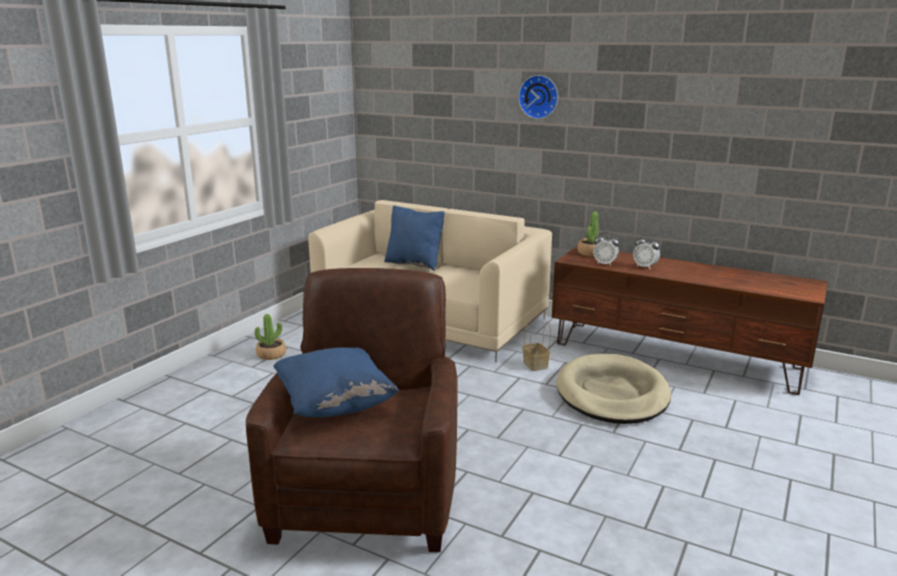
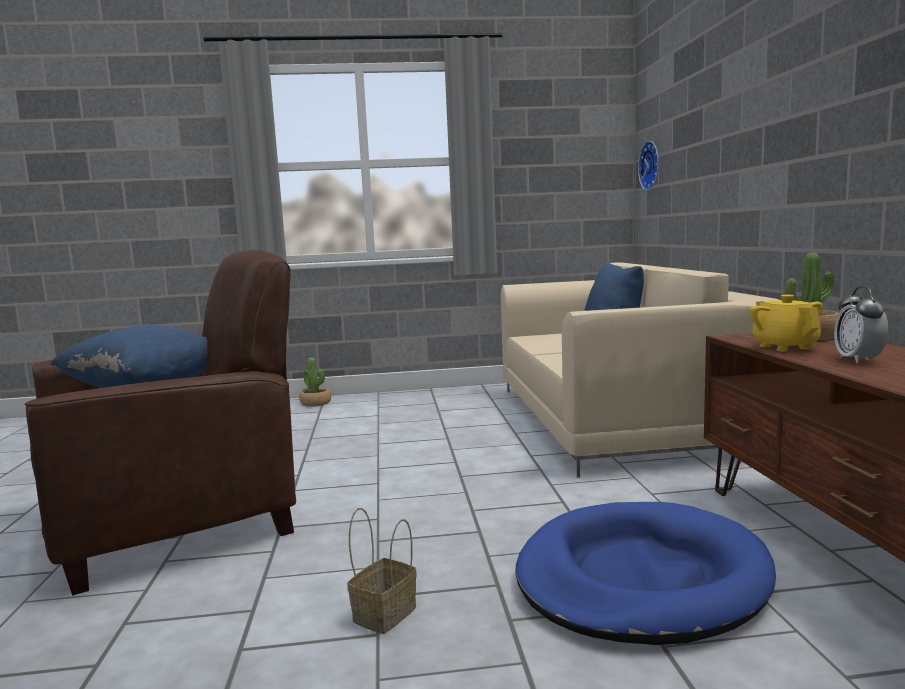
camera: 55 degrees right, 10 degrees down
(271, 354) = (410, 404): potted plant -> potted plant (316, 403)
(536, 365) = (619, 499): basket -> basket (384, 615)
(539, 96) = (783, 71): wall clock -> wall clock (652, 165)
(605, 264) = (784, 347): alarm clock -> yellow teapot
(612, 394) = (640, 578): beige dog bed -> blue dog bed

